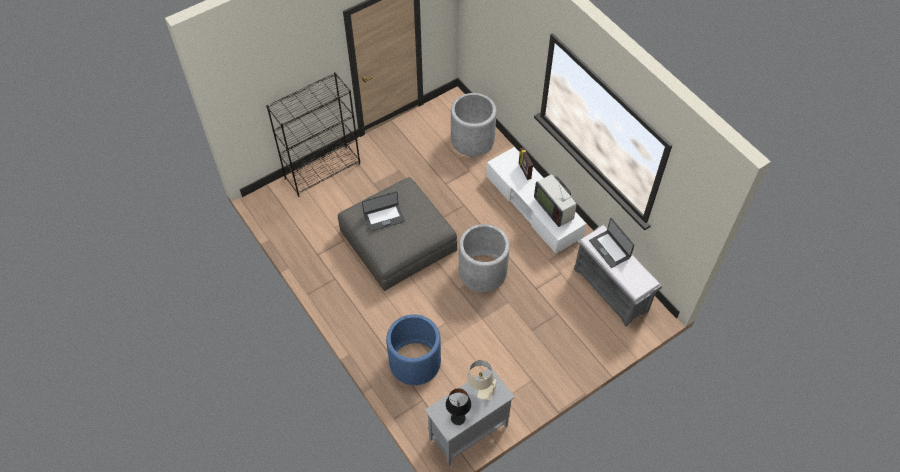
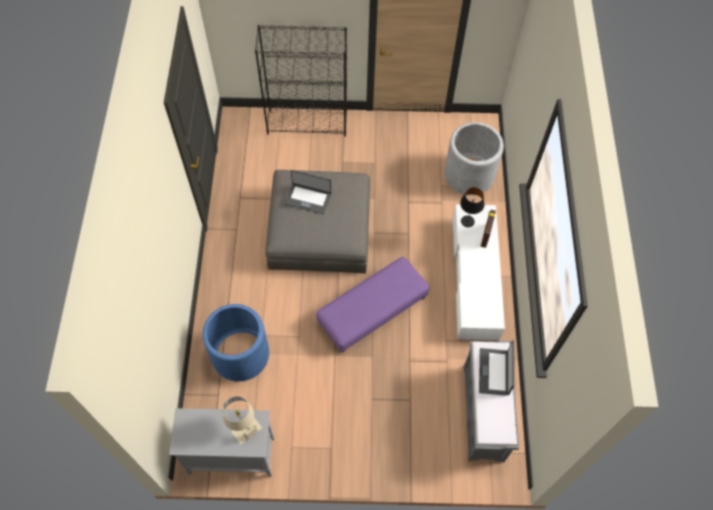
camera: 35 degrees right, 5 degrees up
(458, 418) = (197, 438): black table lamp -> black table lamp (467, 221)
(482, 272) = (372, 310): grey planter -> purple ottoman
(554, 208) = (485, 292): television -> none

